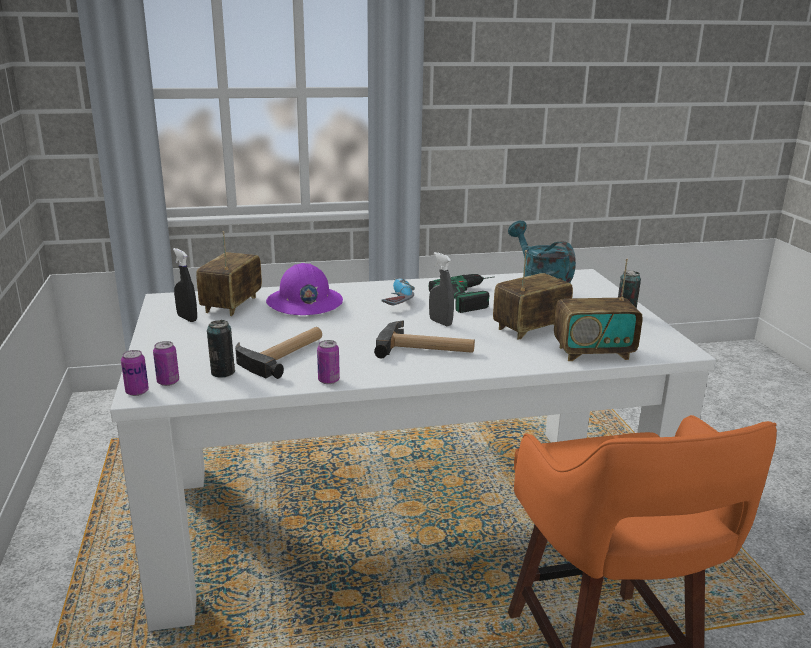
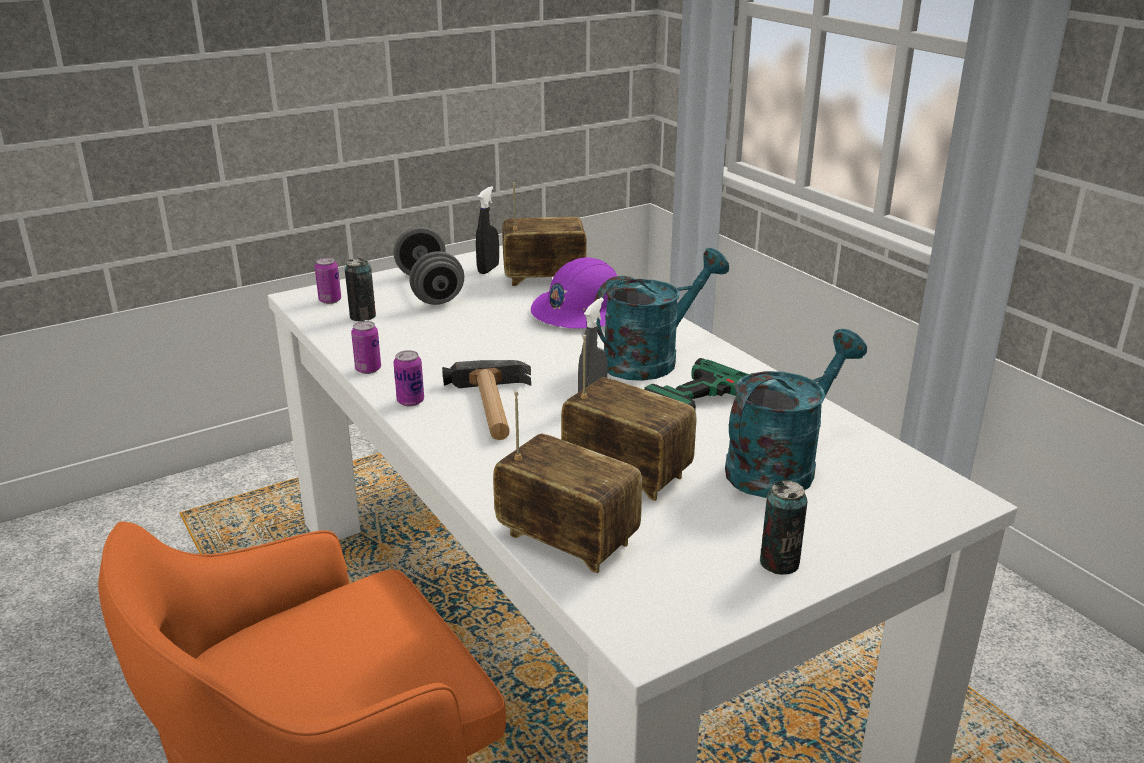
camera: 70 degrees right, 5 degrees up
(137, 392) = (304, 294): can -> can (410, 401)
(199, 342) = (429, 289): none -> grey dumbbell
(284, 355) = (423, 334): hammer -> none
(395, 299) = (651, 359): power drill -> turquoise watering can
(593, 353) = (567, 541): radio -> radio turned 150 degrees clockwise

